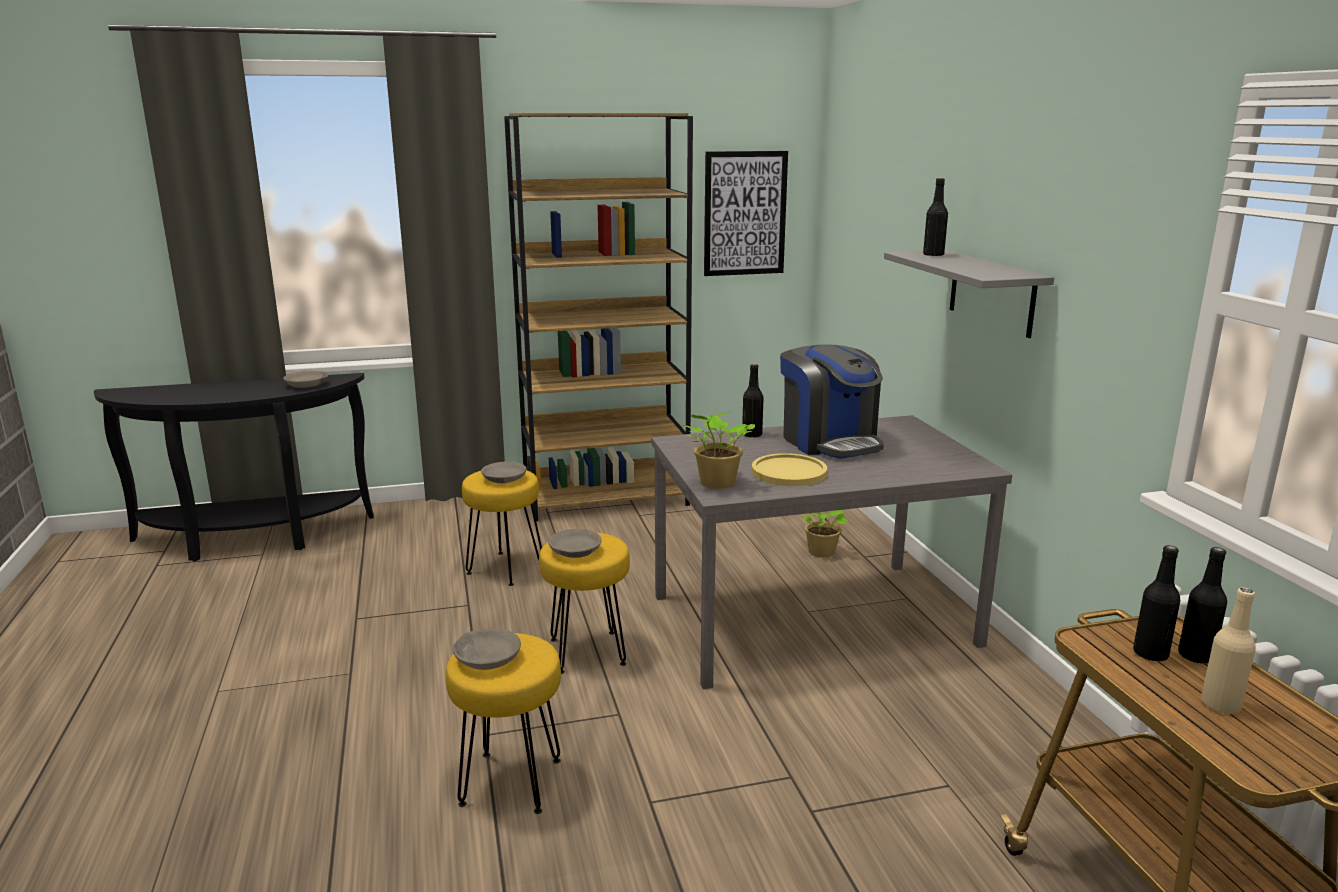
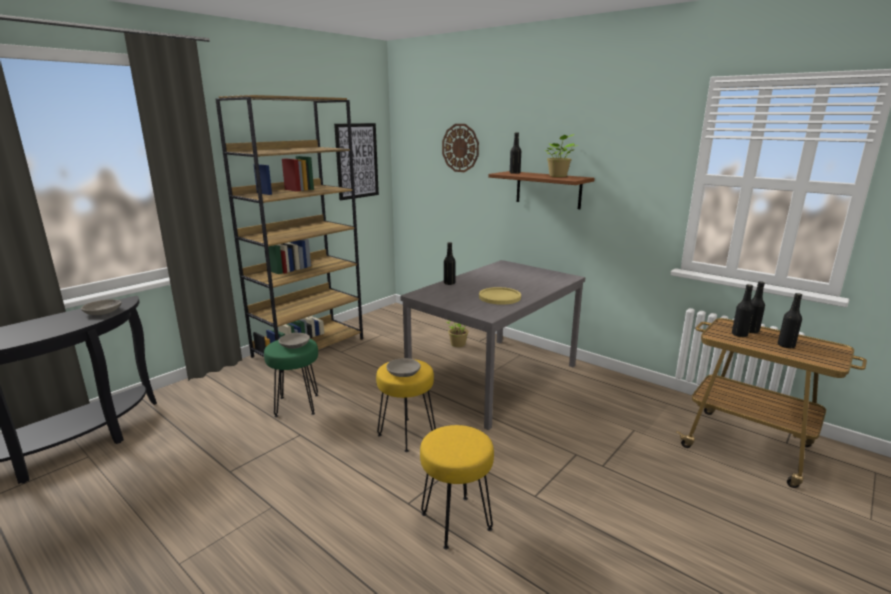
camera: 35 degrees left, 0 degrees up
(487, 658) = (449, 446): grey bowl -> none
(505, 569) = (297, 405): yellow stool -> green stool
(716, 483) = (478, 310): potted plant -> potted plant (558, 176)
(829, 441) = (490, 279): coffee machine -> none
(892, 201) = (460, 148): none -> wall clock
(991, 292) = (548, 189): grey shelf -> brown shelf
(1220, 705) = (786, 346): beige bottle -> black bottle

